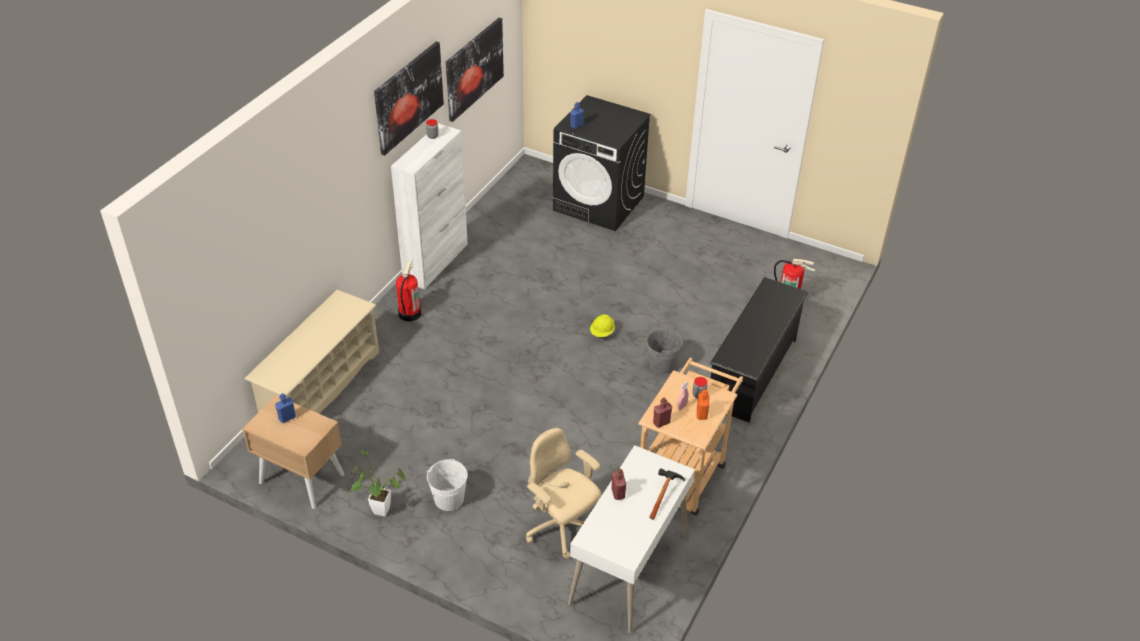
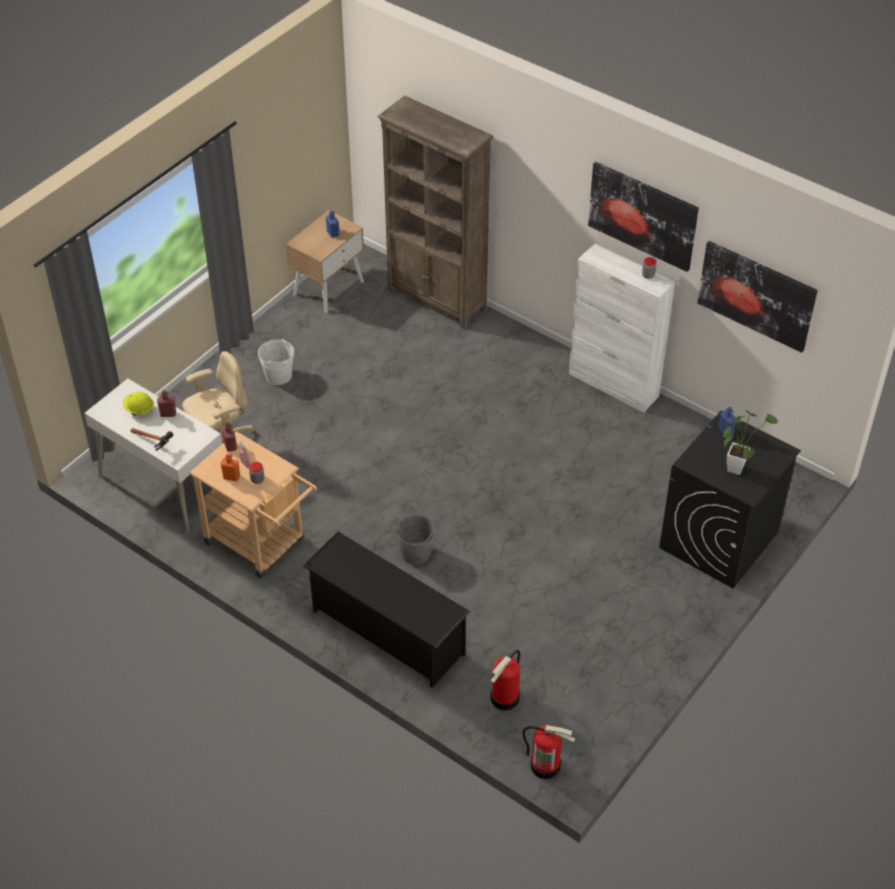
camera: 100 degrees right, 5 degrees up
(321, 387) = (437, 299): beige shoe rack -> brown bookcase
(378, 509) = (280, 332): potted plant -> potted plant (736, 466)
(409, 313) = (531, 361): fire extinguisher -> fire extinguisher (545, 765)
(602, 333) = (476, 510): yellow hard hat -> yellow hard hat (139, 410)

